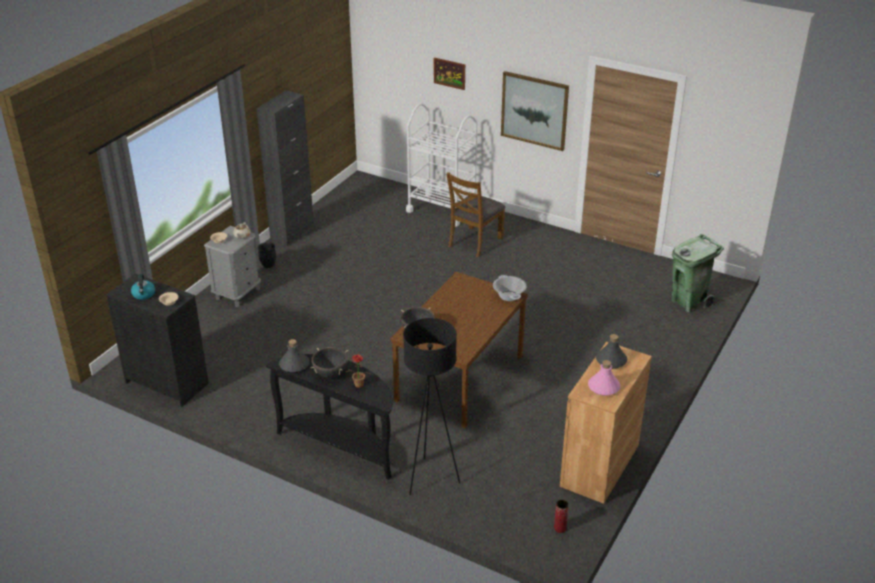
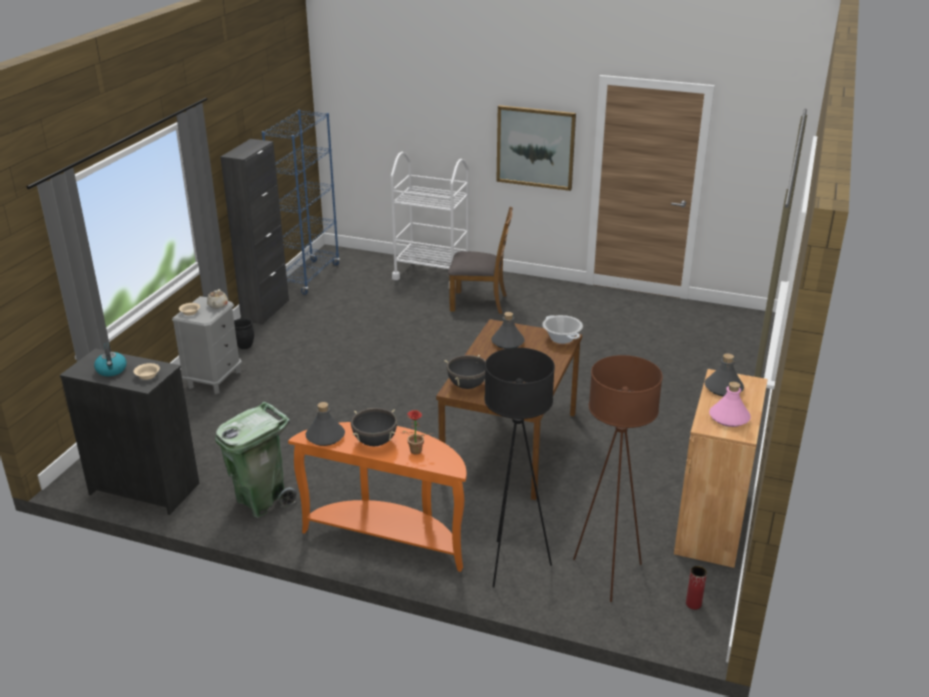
camera: 10 degrees left, 5 degrees down
(336, 203) = (309, 277): none -> blue bookcase
(341, 445) = (389, 537): black console table -> orange console table
(449, 73) = (433, 115): picture -> none
(463, 295) = (507, 342): none -> grey bottle
(474, 242) = (479, 302): brown chair -> brown chair turned 105 degrees counterclockwise
(501, 495) = (607, 574): none -> brown floor lamp
(689, 302) = (737, 341): green trash can -> green trash can (261, 500)

